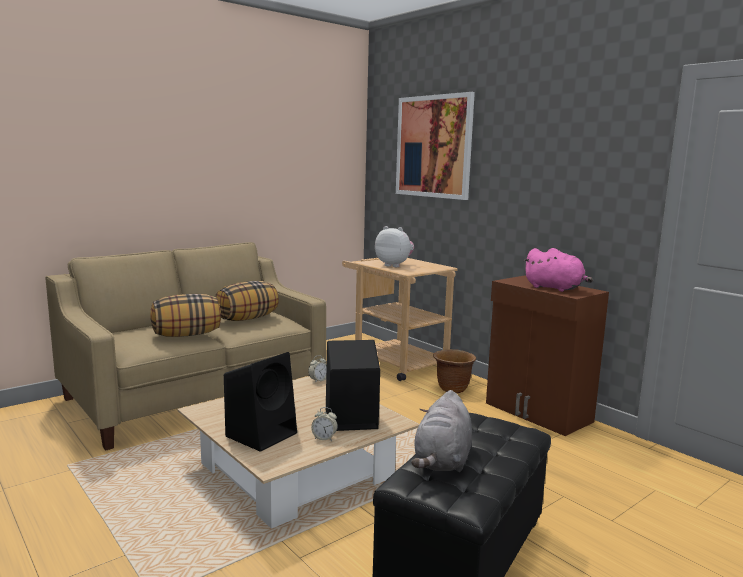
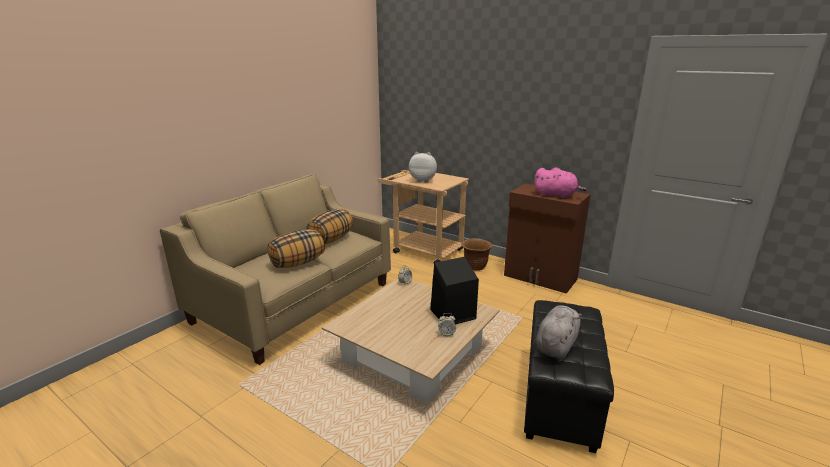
camera: 15 degrees left, 10 degrees up
(262, 434) = (401, 338): black speaker -> none
(433, 146) = (443, 85): picture -> none
(442, 461) = (556, 345): grey plush toy -> grey plush toy turned 150 degrees counterclockwise

